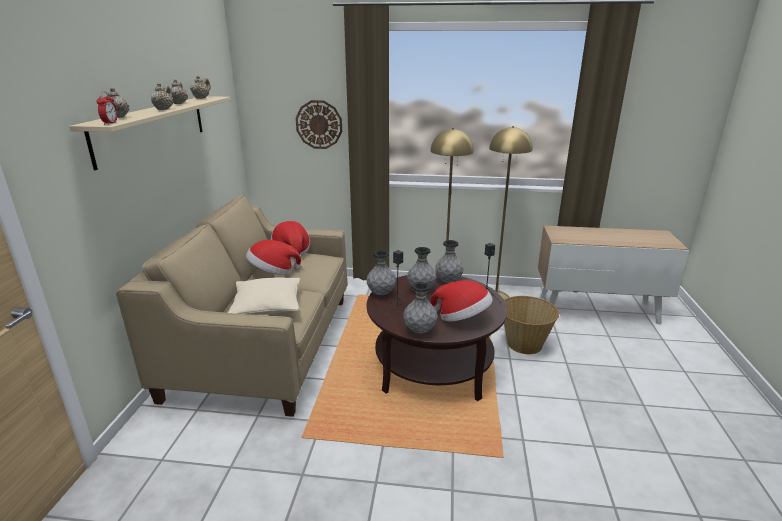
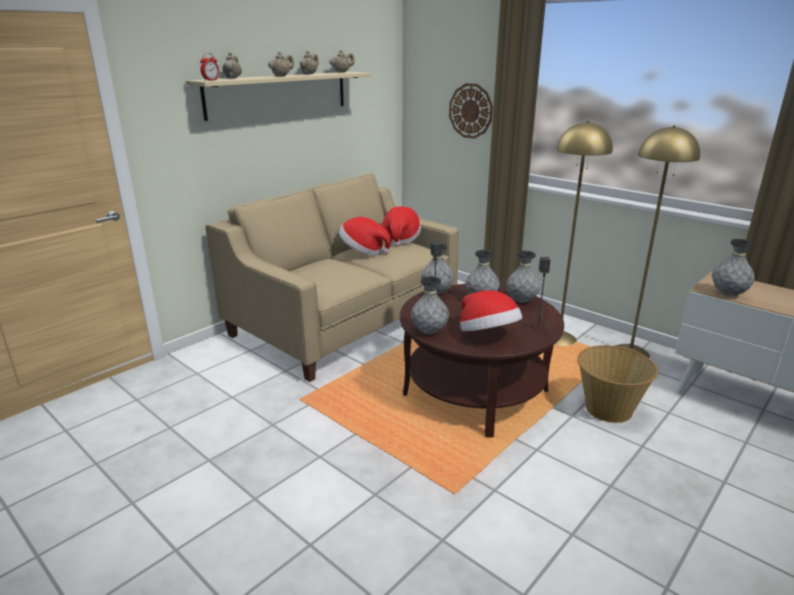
camera: 35 degrees right, 0 degrees up
(267, 306) = (325, 274): beige pillow -> none
(573, 240) = (728, 294): none -> grey vase

